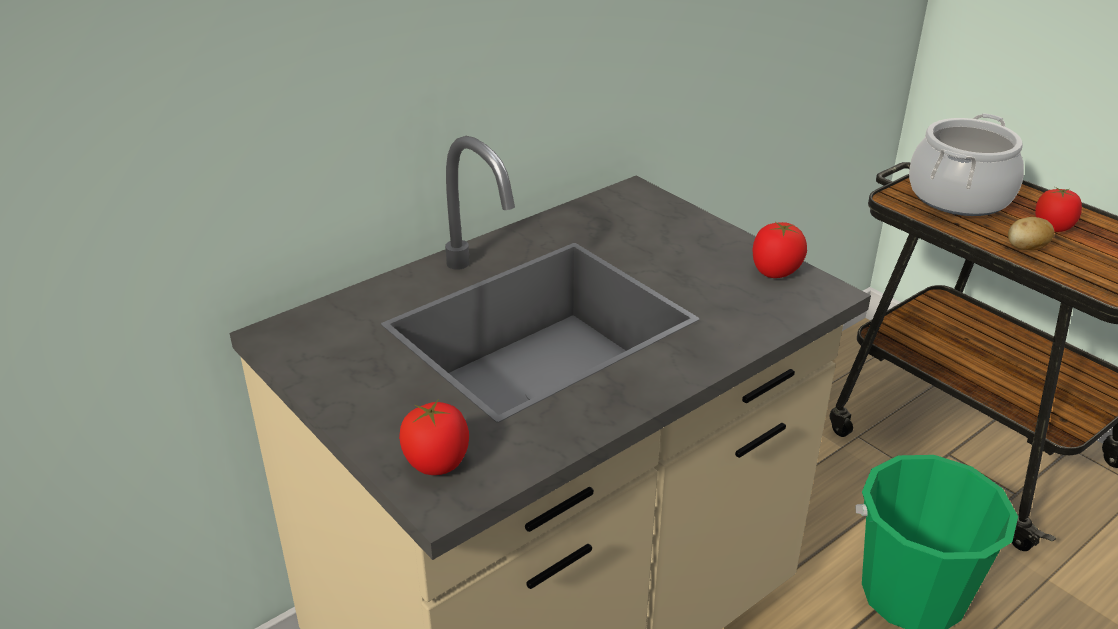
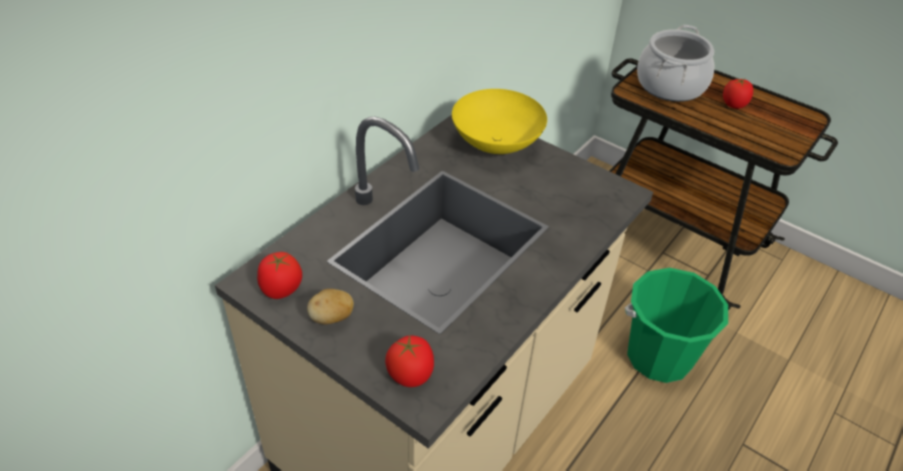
camera: 15 degrees left, 10 degrees up
(659, 220) = (495, 143): none -> yellow bowl
(775, 272) = (586, 180): tomato -> tomato (281, 290)
(1025, 248) = (721, 124): potato -> potato (331, 318)

